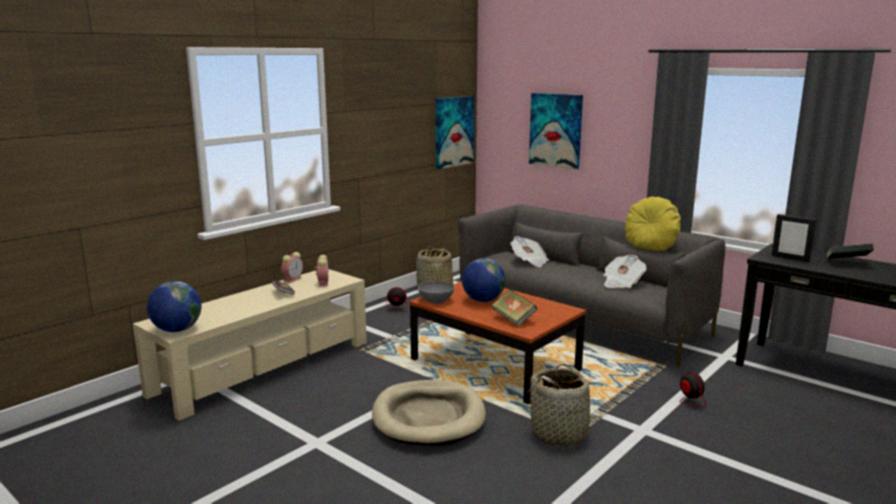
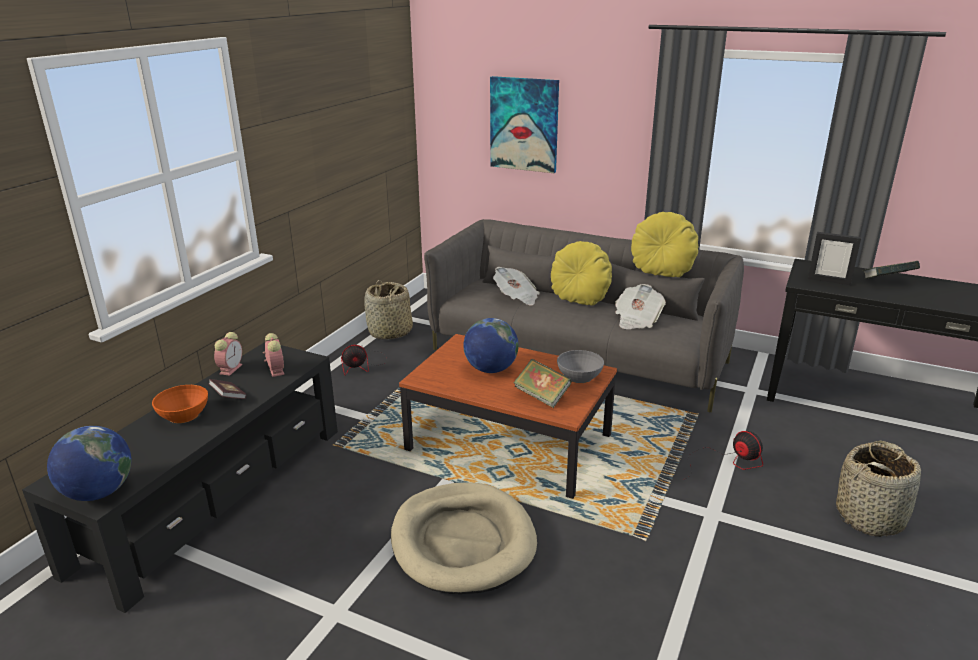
camera: 15 degrees left, 10 degrees up
(249, 299) = (183, 415): none -> orange bowl
(264, 367) = (215, 495): beige tv stand -> black tv stand
(436, 300) = (433, 377): grey bowl -> grey bowl (580, 376)
(453, 131) = (392, 130): picture -> none
(560, 433) = (625, 536): basket -> basket (870, 517)
(581, 267) = (579, 300): none -> yellow pillow

